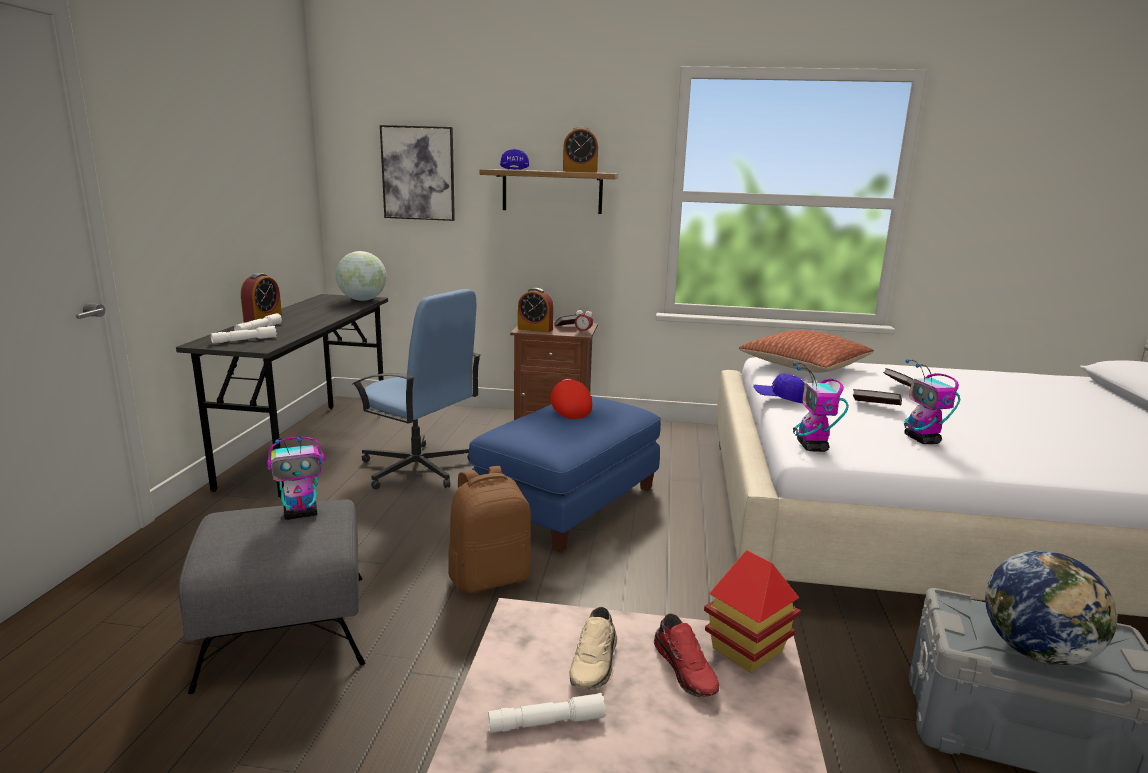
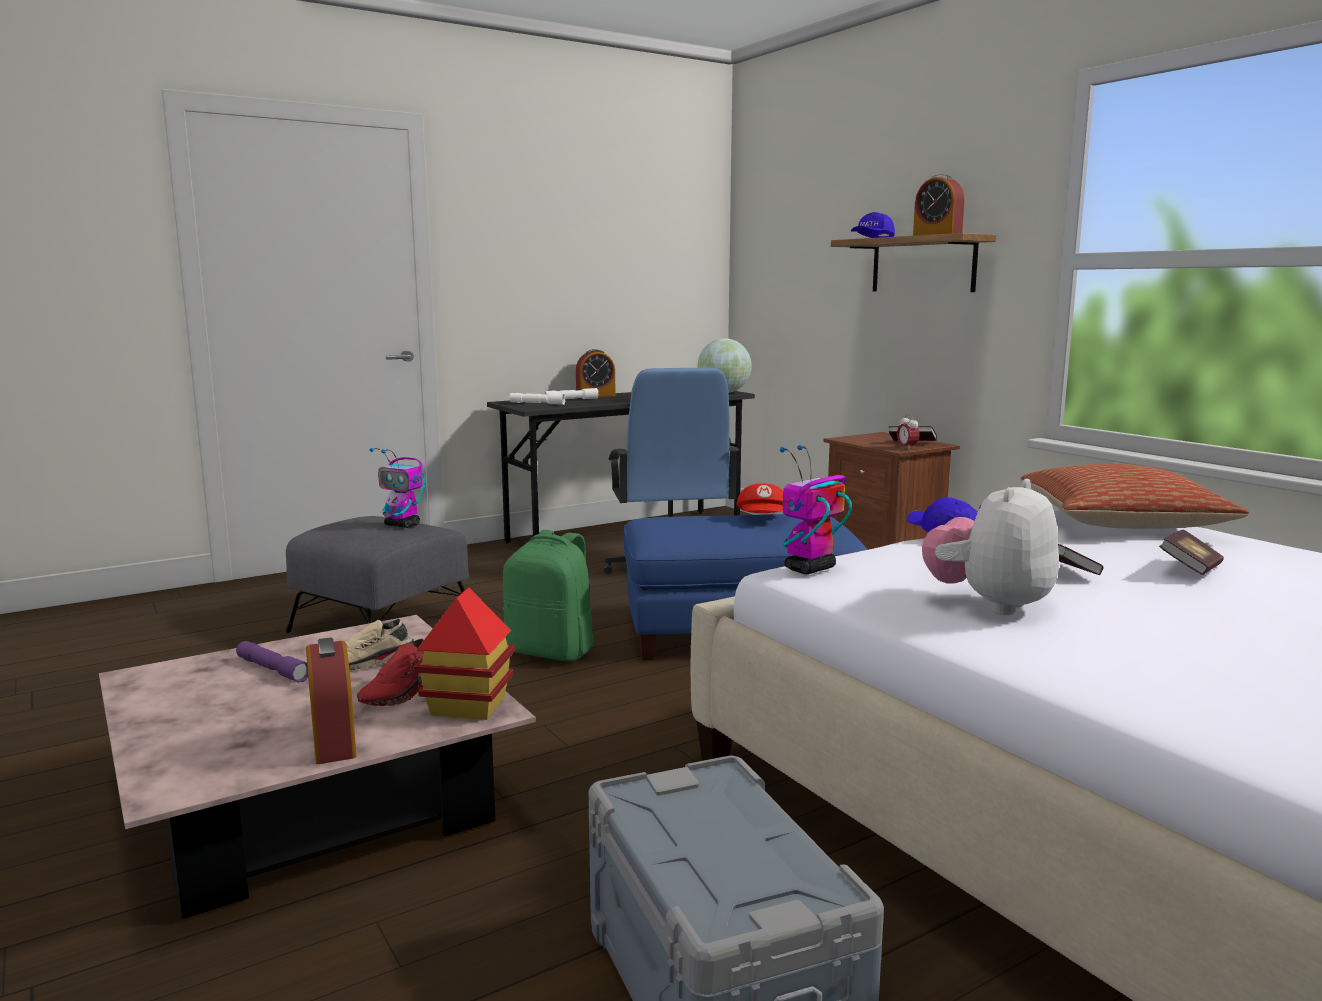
camera: 50 degrees right, 5 degrees down
(418, 173) = (802, 252): picture -> none
(490, 577) = (552, 651): brown backpack -> green backpack
(535, 329) = (859, 439): alarm clock -> alarm clock (333, 741)
(546, 722) = (272, 670): white flashlight -> purple flashlight
(569, 410) = (763, 519): red cap -> red cap turned 150 degrees clockwise
(922, 440) = (989, 604): toy robot -> plush toy
(1037, 652) = (685, 840): globe -> none

